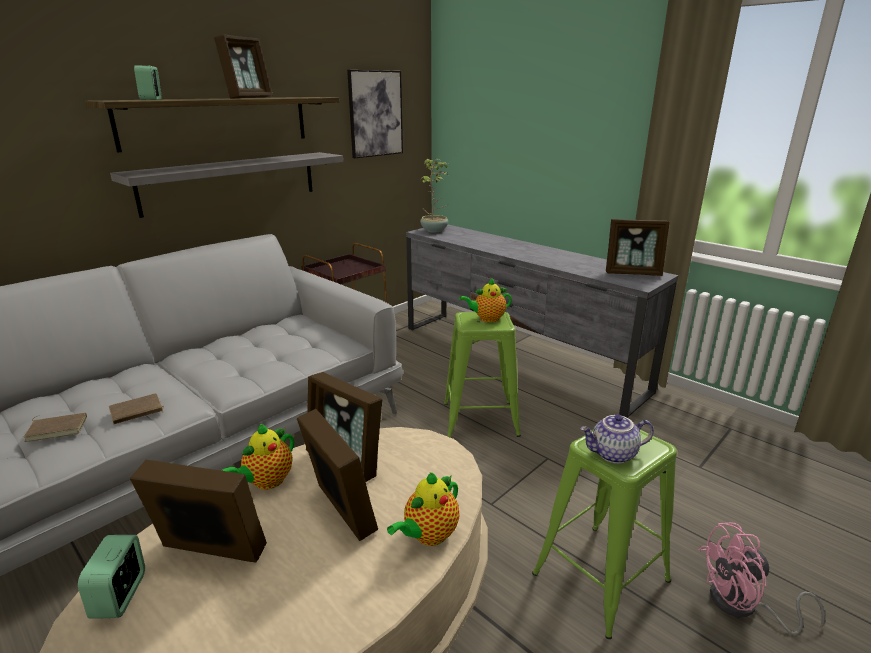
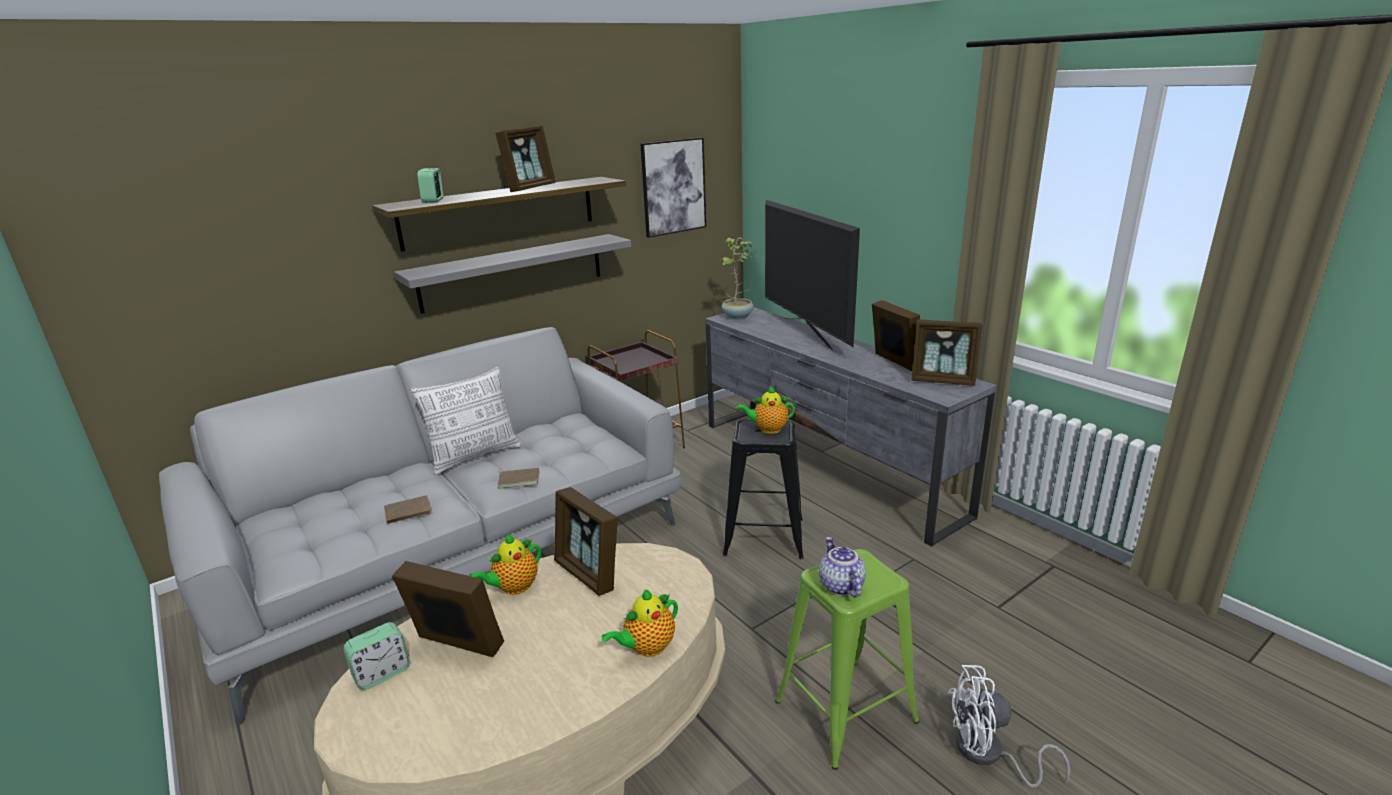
camera: 10 degrees right, 0 degrees up
(58, 428) = (339, 524): brown book -> brown book (519, 479)
(120, 596) = (382, 673): alarm clock -> alarm clock turned 135 degrees counterclockwise
(203, 355) = (475, 456): none -> pillow
(340, 511) = (573, 619): picture frame -> picture frame (894, 362)
(479, 419) = (763, 537): green stool -> black stool
(498, 241) = (806, 333): none -> television
(613, 454) = (840, 585): teapot -> teapot turned 75 degrees clockwise
(743, 606) = (988, 755): pink fan -> white fan

